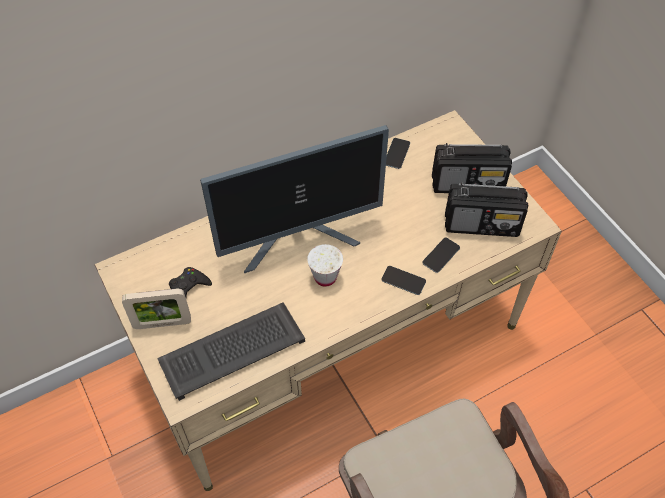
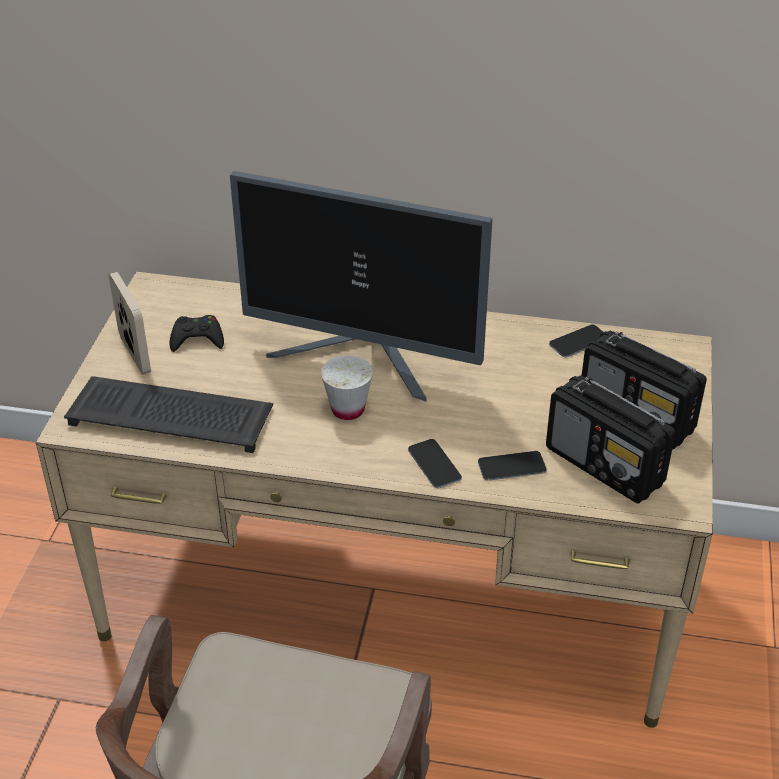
camera: 40 degrees right, 15 degrees down
(162, 324) = (134, 354): picture frame -> picture frame turned 150 degrees counterclockwise

